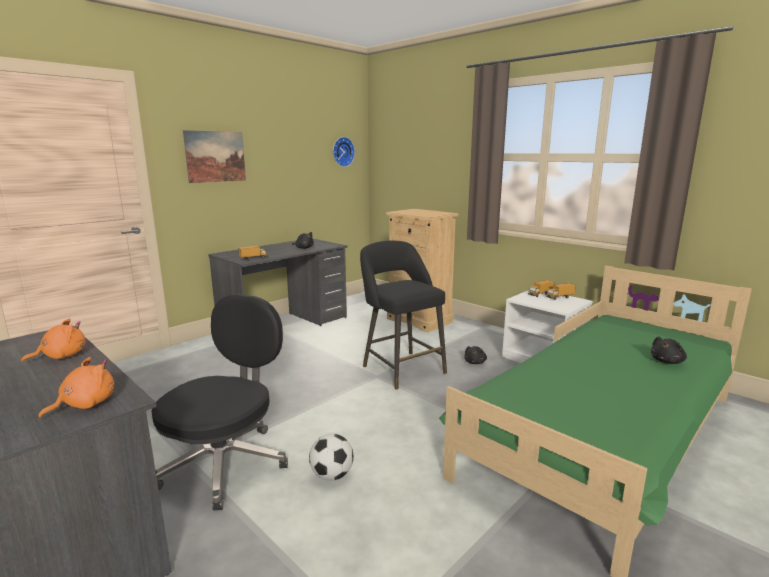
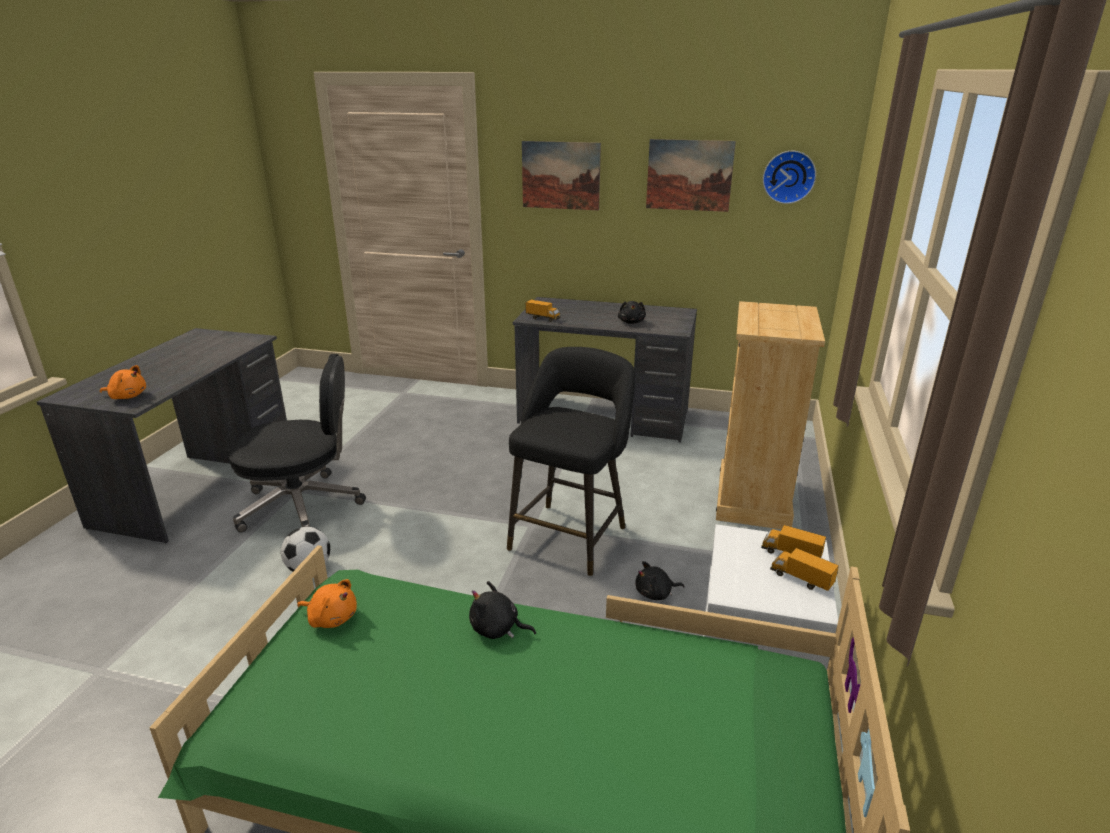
camera: 60 degrees right, 10 degrees up
(61, 356) = (209, 358): orange plush toy -> orange plush toy (331, 618)
(295, 153) = (689, 175): none -> picture
(667, 361) = (589, 766): black plush toy -> black plush toy (497, 629)

